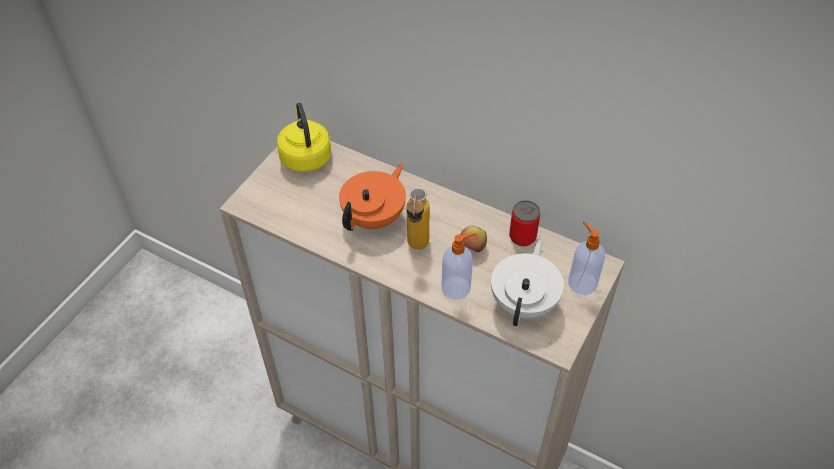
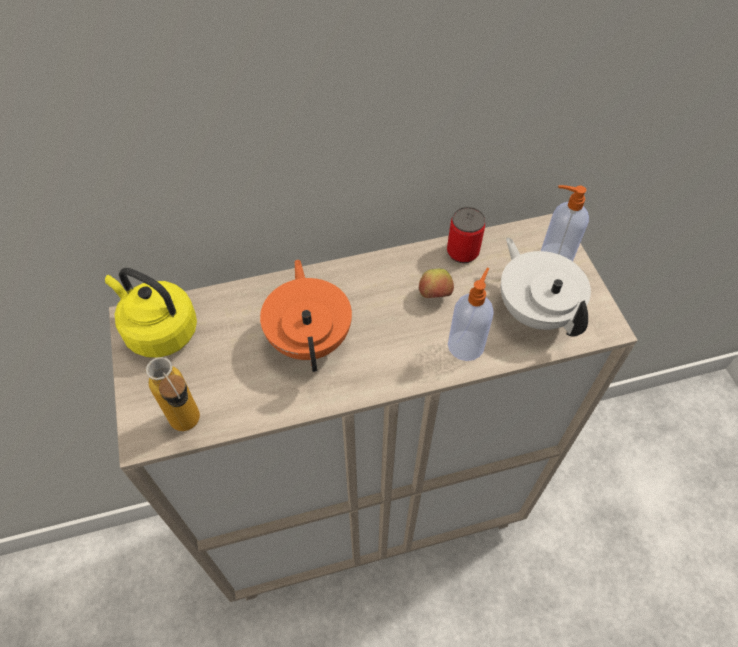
camera: 45 degrees left, 5 degrees up
(417, 249) = (387, 337): bottle -> bottle (191, 428)

